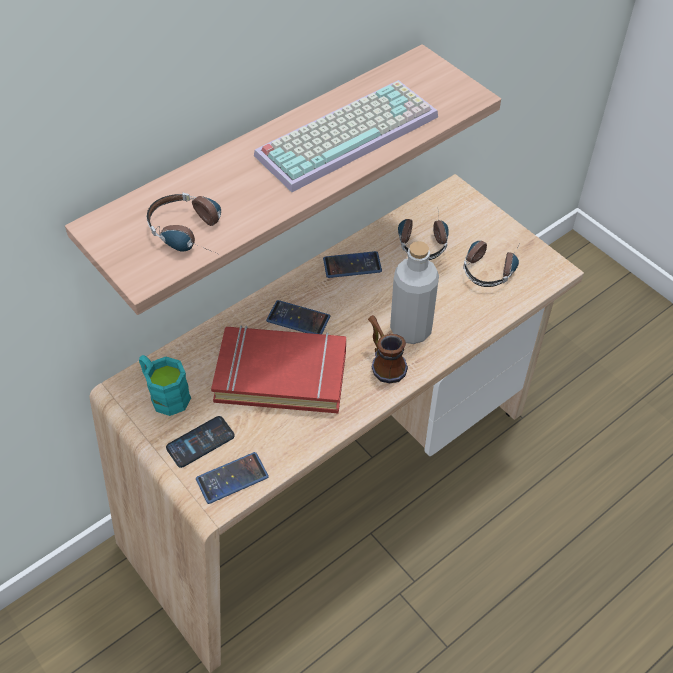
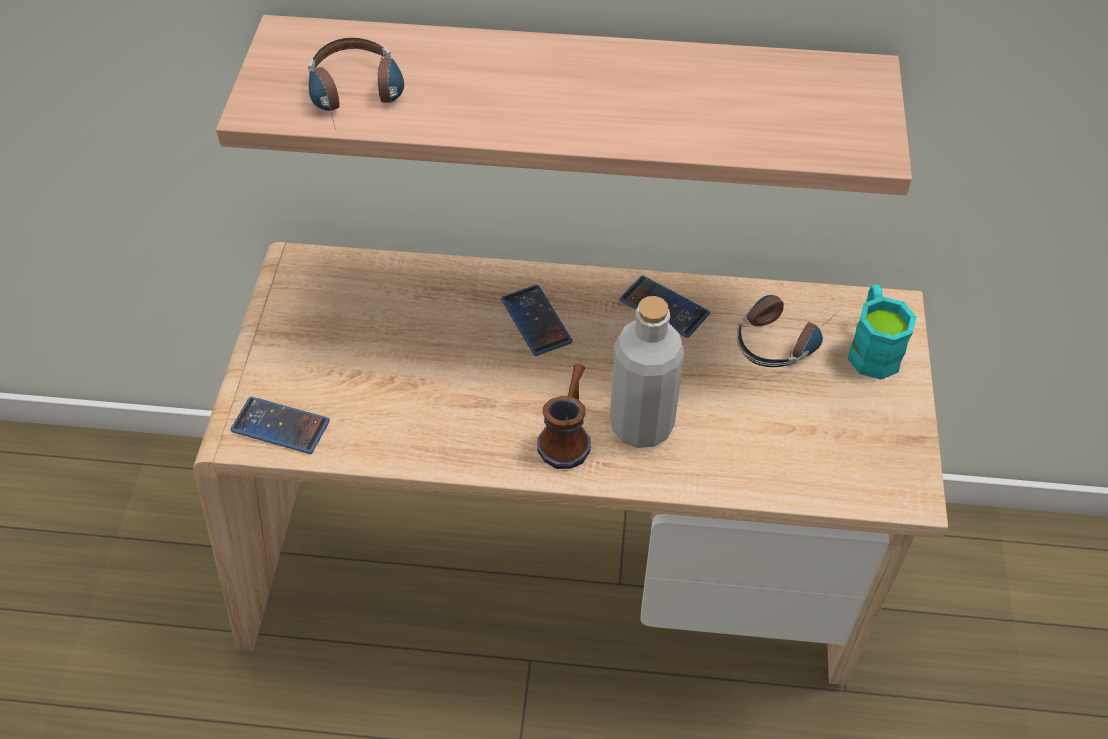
camera: 45 degrees right, 0 degrees up
(165, 394) = (323, 296): turquoise mug -> turquoise mug (872, 348)
(200, 442) = (296, 368): phone -> none
(281, 375) = (449, 364): red book -> none
(347, 133) = (658, 100): keyboard -> none
(491, 265) = (830, 427): headphones -> none

